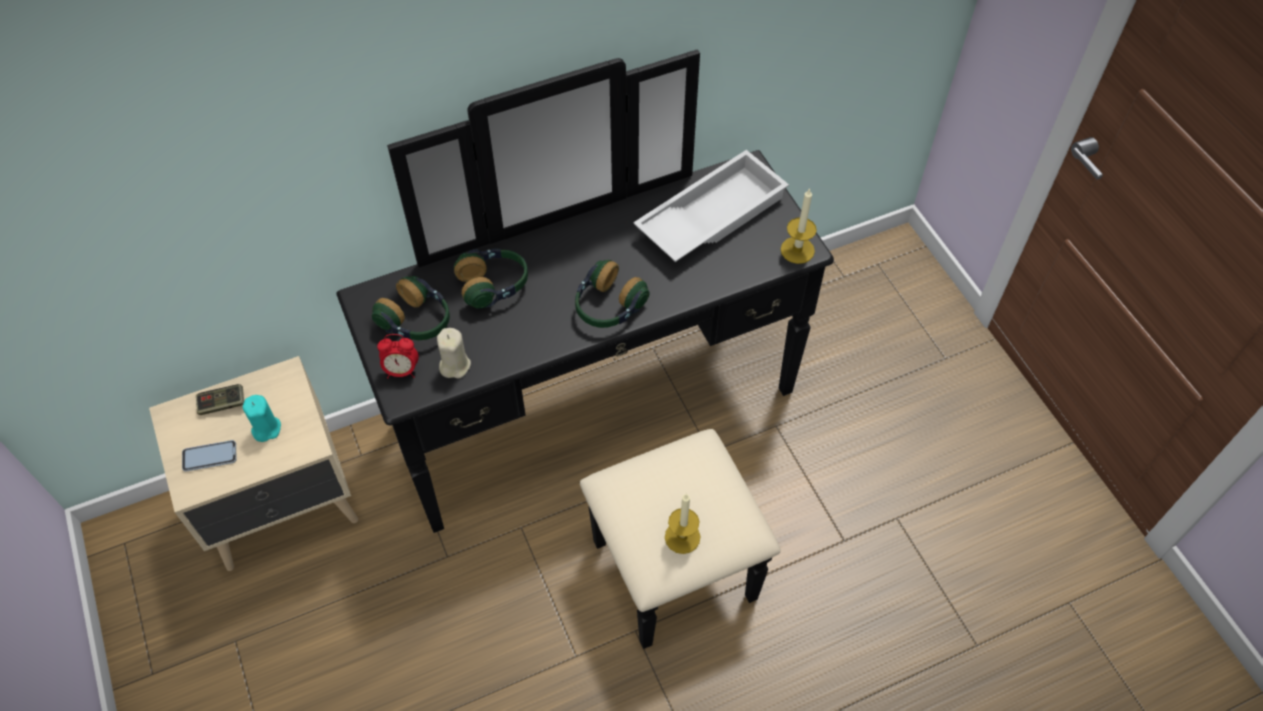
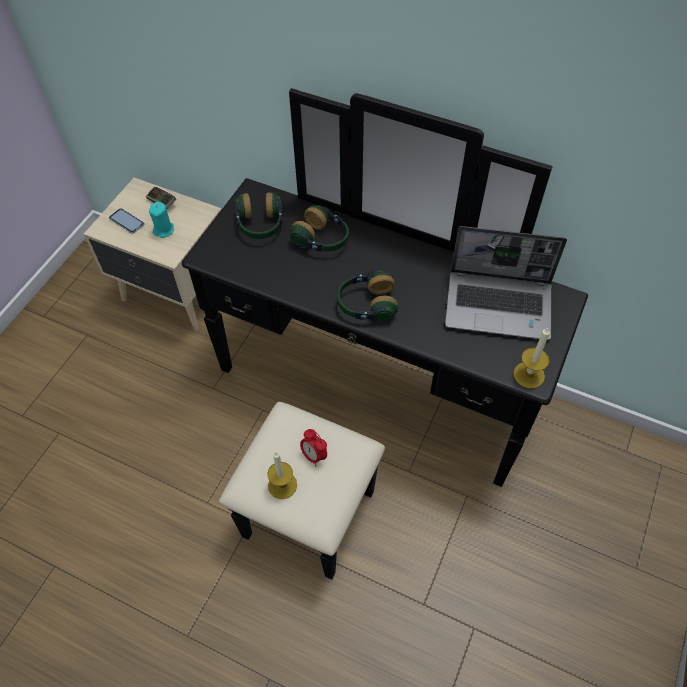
camera: 50 degrees right, 0 degrees up
(402, 371) = (220, 243): alarm clock -> alarm clock (314, 455)
(455, 365) = (247, 263): beige candle -> none
(710, 214) = (499, 305): white tray -> laptop

